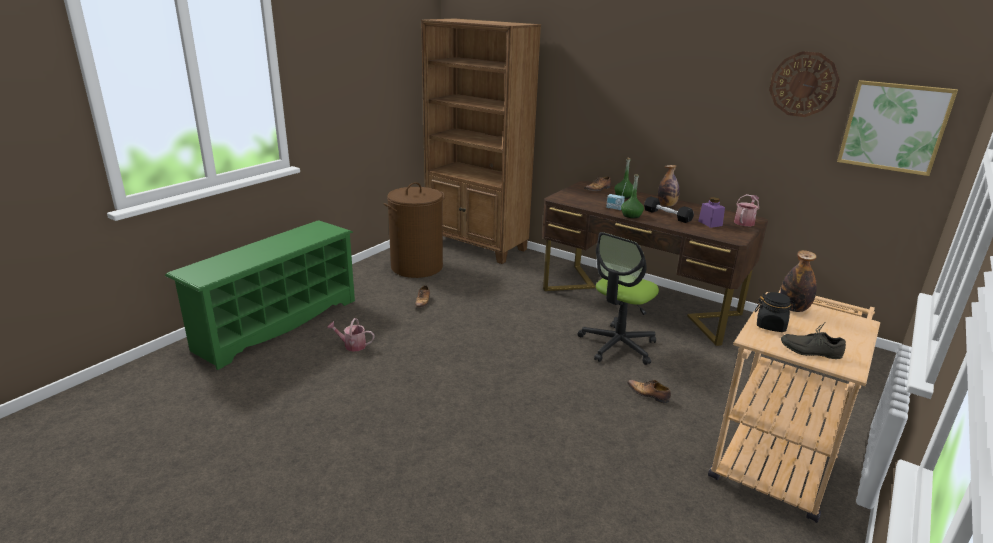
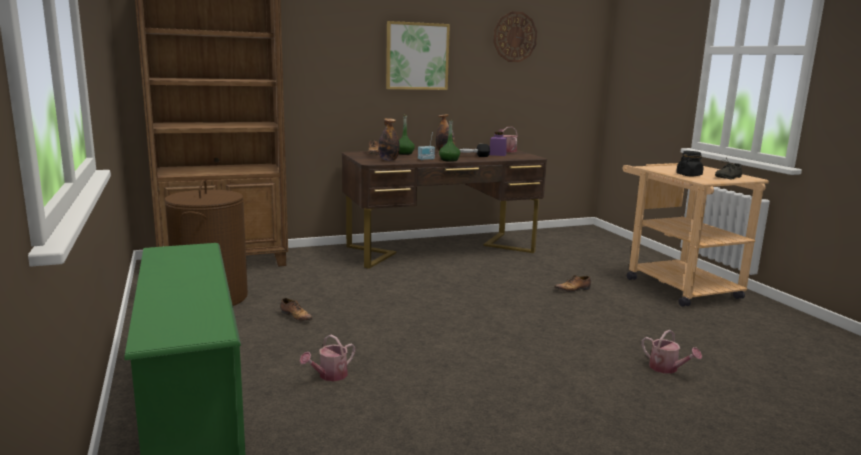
camera: 55 degrees left, 10 degrees down
(523, 494) = (667, 369): none -> watering can
(617, 345) = (495, 276): office chair -> none
(793, 308) = (668, 168): bottle -> bottle (388, 160)
(894, 127) = (570, 63): picture -> picture (417, 56)

